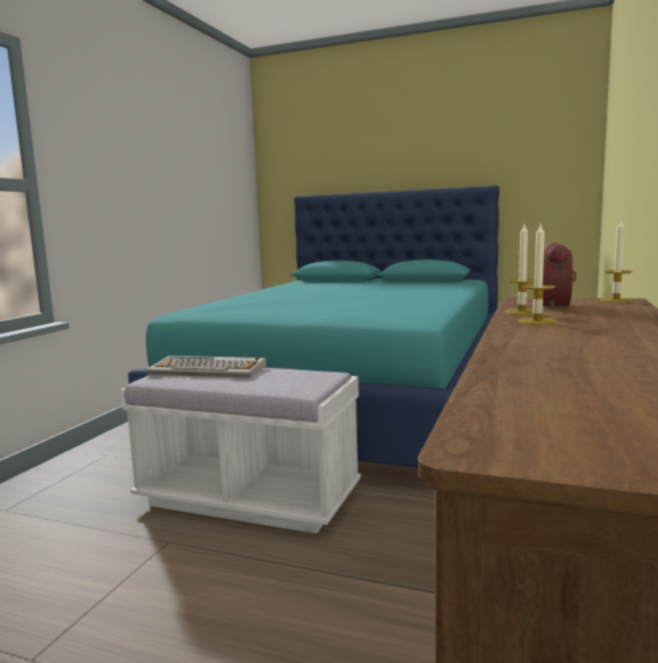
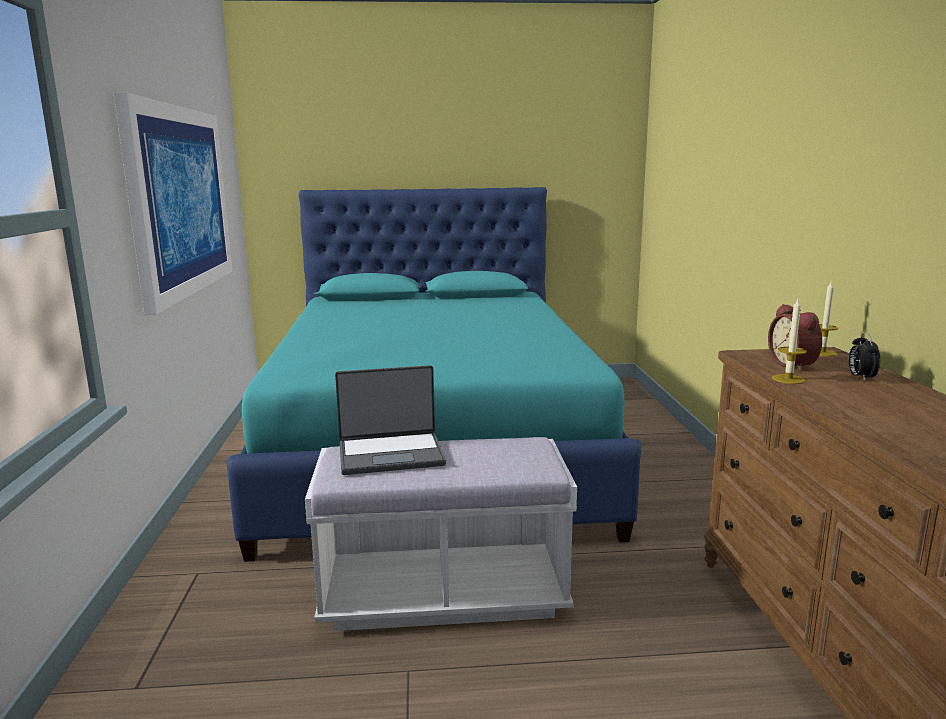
camera: 25 degrees left, 5 degrees up
(170, 194) = (180, 201): none -> picture
(208, 369) = (391, 454): keyboard -> laptop
(537, 321) = (831, 394): candle -> none
(607, 314) = (860, 378): none -> alarm clock

